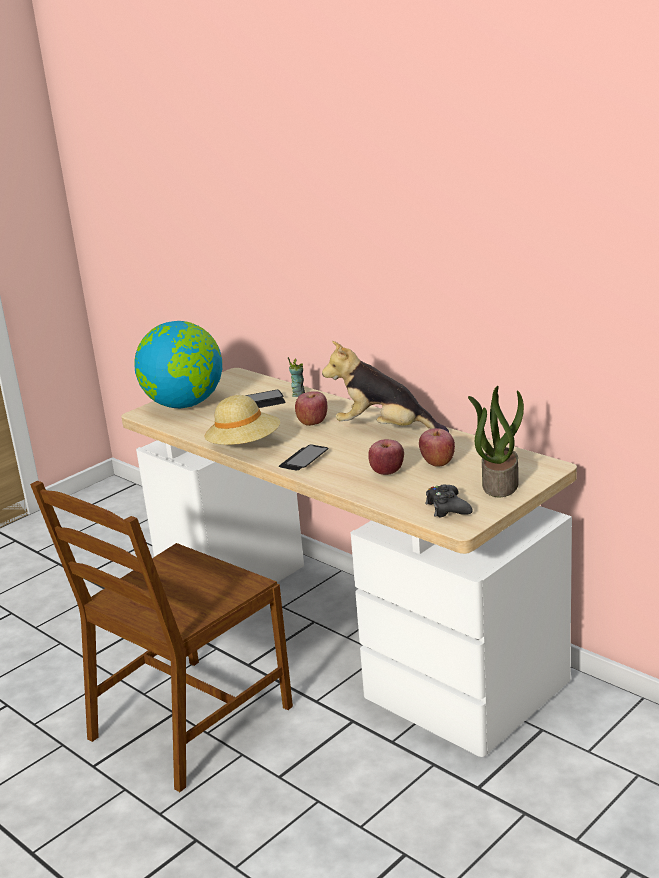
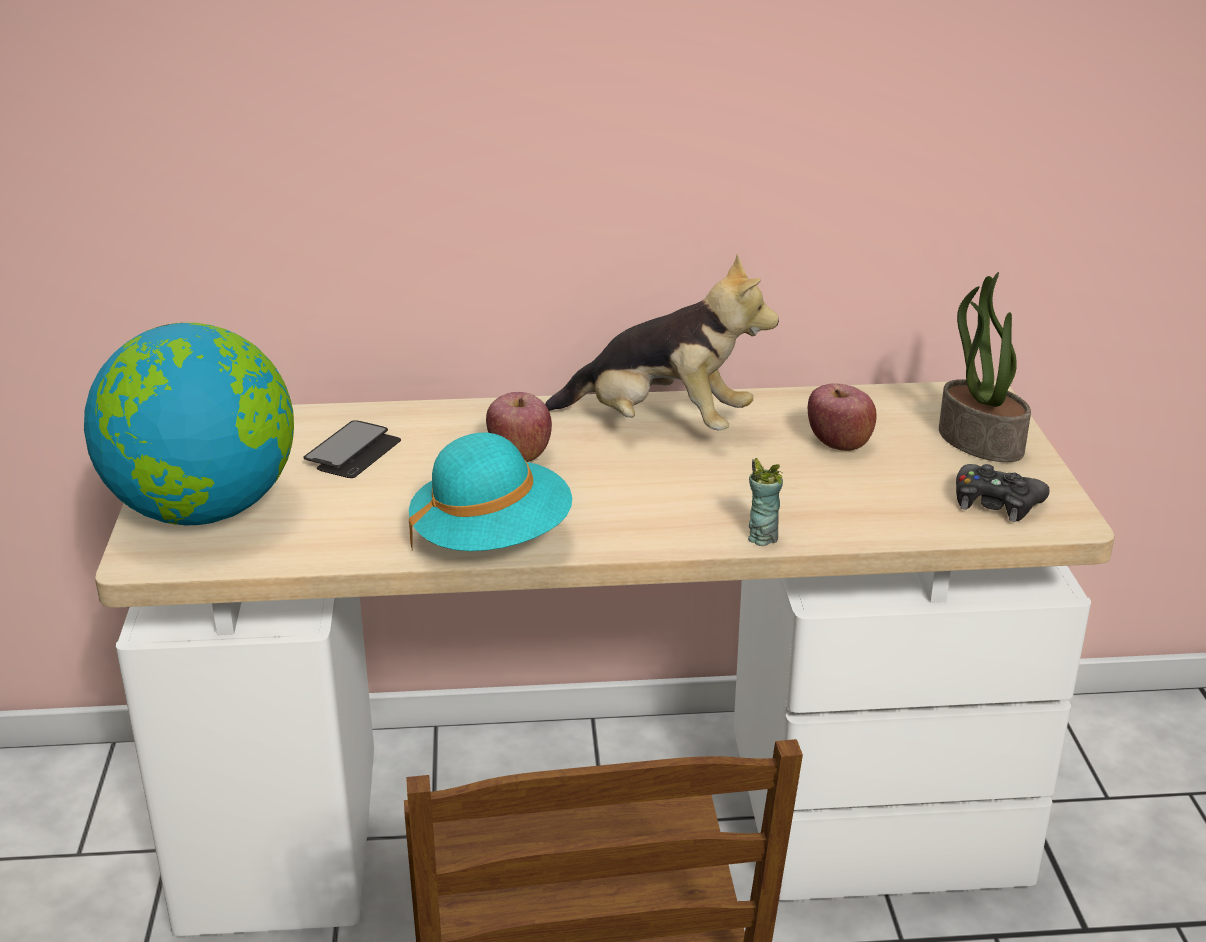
camera: 50 degrees left, 5 degrees up
(244, 446) = (491, 539): beige hat -> turquoise hat
(298, 394) = (396, 418): cup -> cup (762, 537)
(304, 459) = (640, 519): phone -> none
(384, 430) = (661, 425): plush toy -> plush toy turned 135 degrees counterclockwise
(387, 472) = (806, 486): apple -> none

